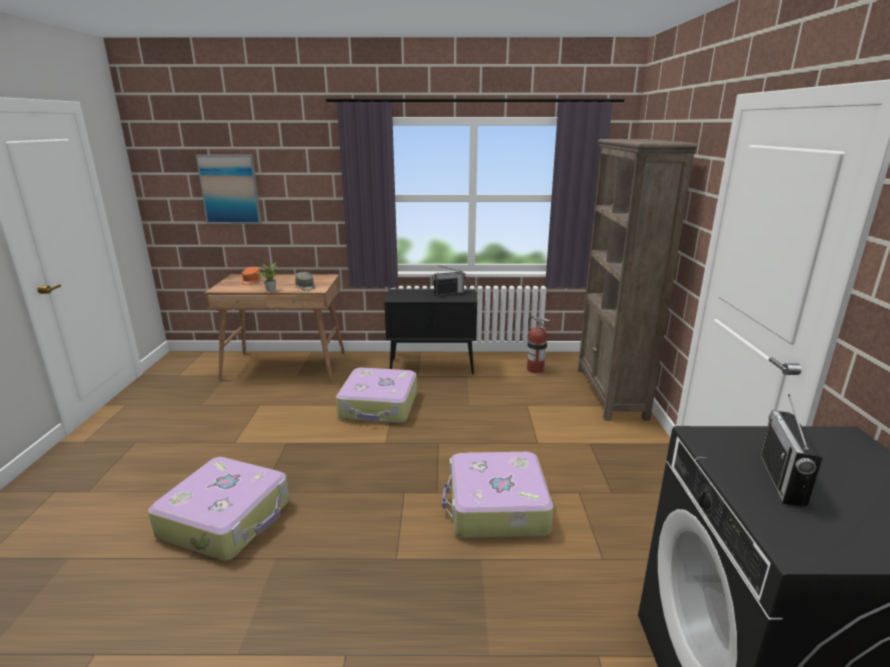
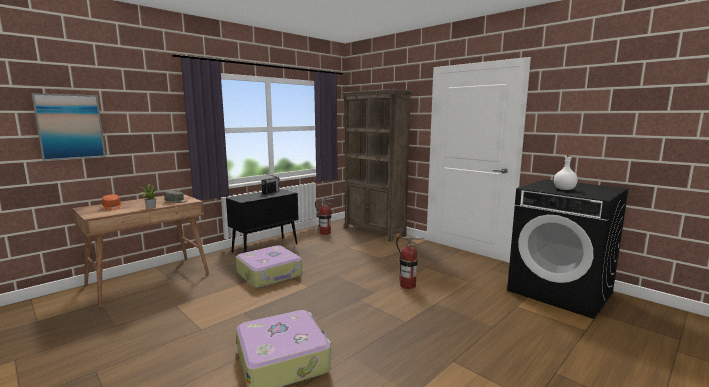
camera: 45 degrees left, 10 degrees down
(496, 507) = (408, 285): suitcase -> fire extinguisher
(781, 480) = (564, 189): radio -> white bottle

